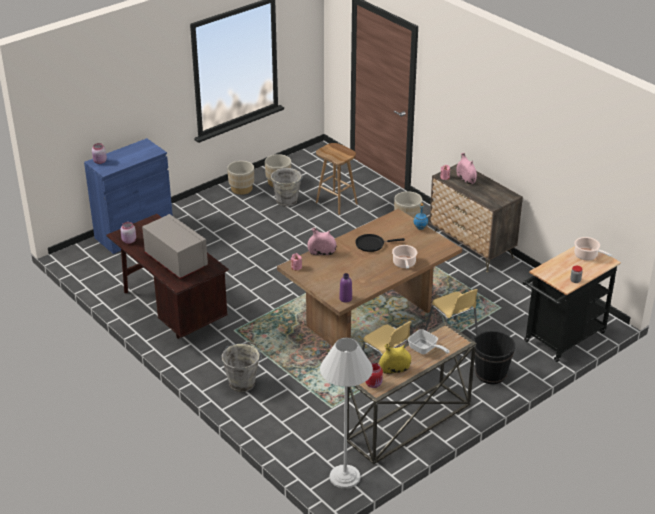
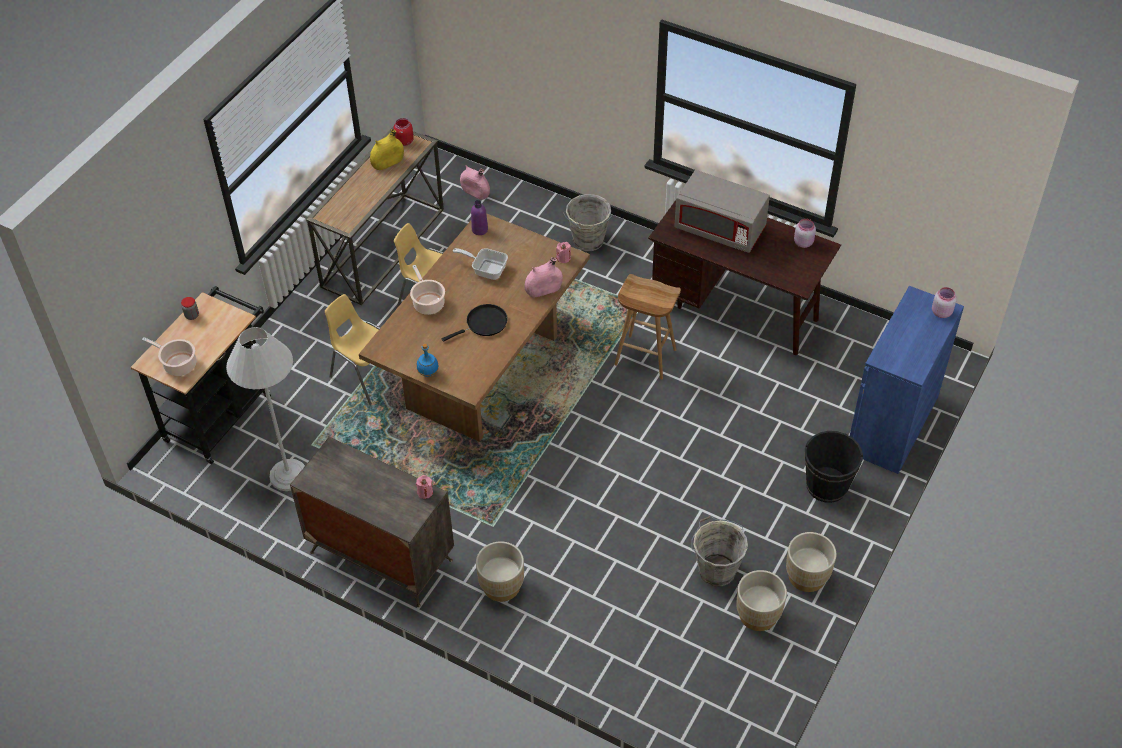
camera: 160 degrees right, 15 degrees up
(337, 203) = (632, 592): brown stool -> brown stool (644, 357)
(345, 477) = (427, 174): white floor lamp -> white floor lamp (288, 475)
(425, 350) = (362, 194): frying pan -> frying pan (486, 269)
(465, 179) = (389, 498): pink vase -> pink vase (475, 192)
(491, 374) = (304, 334): black bucket -> black bucket (827, 485)

